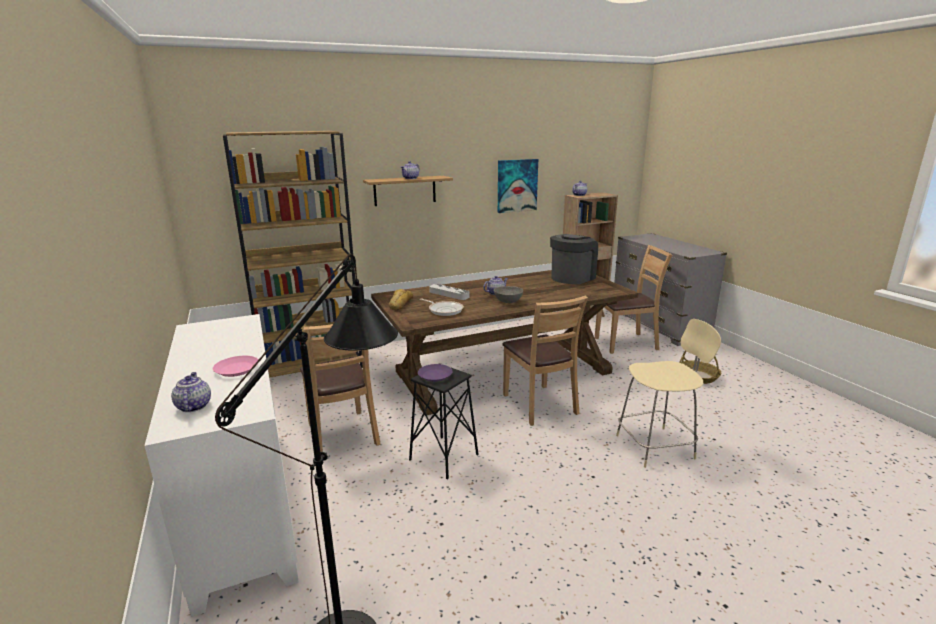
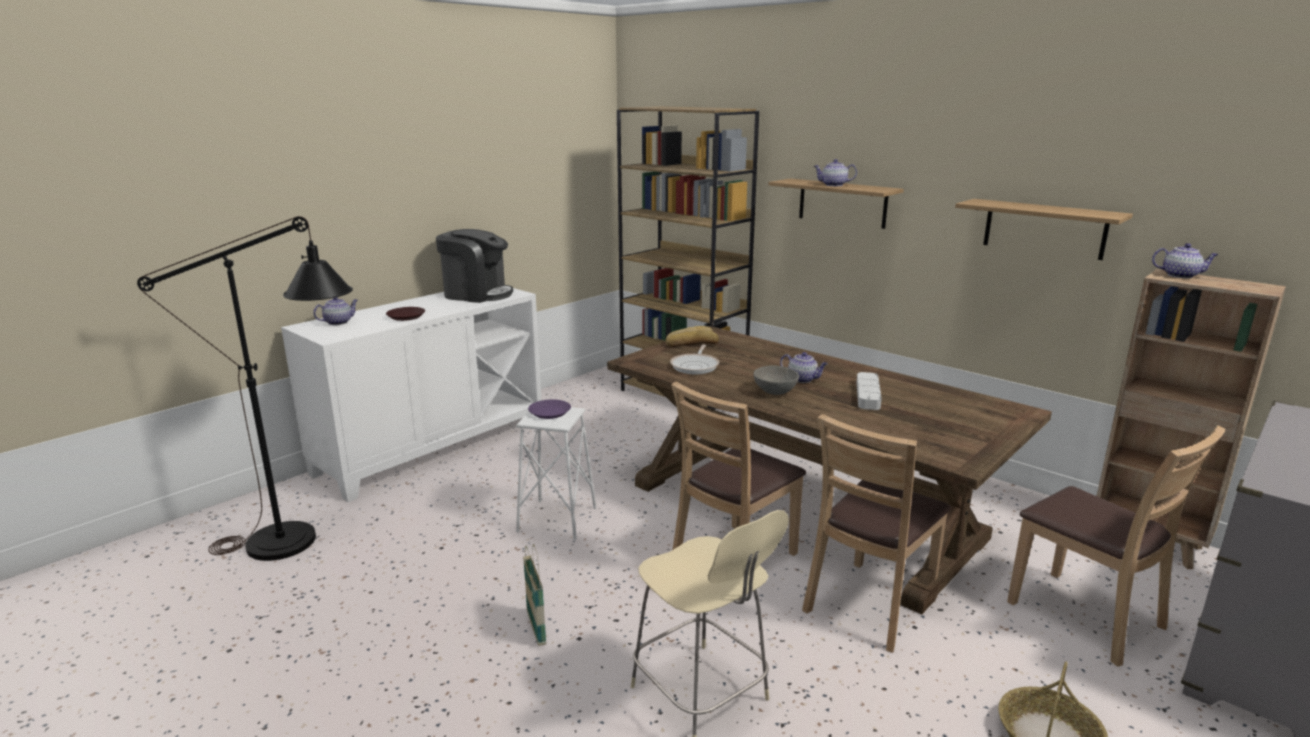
camera: 65 degrees right, 0 degrees up
(236, 369) = (406, 316): pink plate -> brown plate
(342, 435) = (562, 454): brown chair -> brown chair (870, 604)
(444, 457) = (557, 519): black stool -> white stool
(449, 294) = (758, 357): grey tray -> grey tray (868, 394)
(517, 185) = (1044, 229): picture -> shelf
(572, 277) = (971, 416): coffee machine -> coffee machine (477, 294)
(575, 492) = (536, 628): none -> basket

